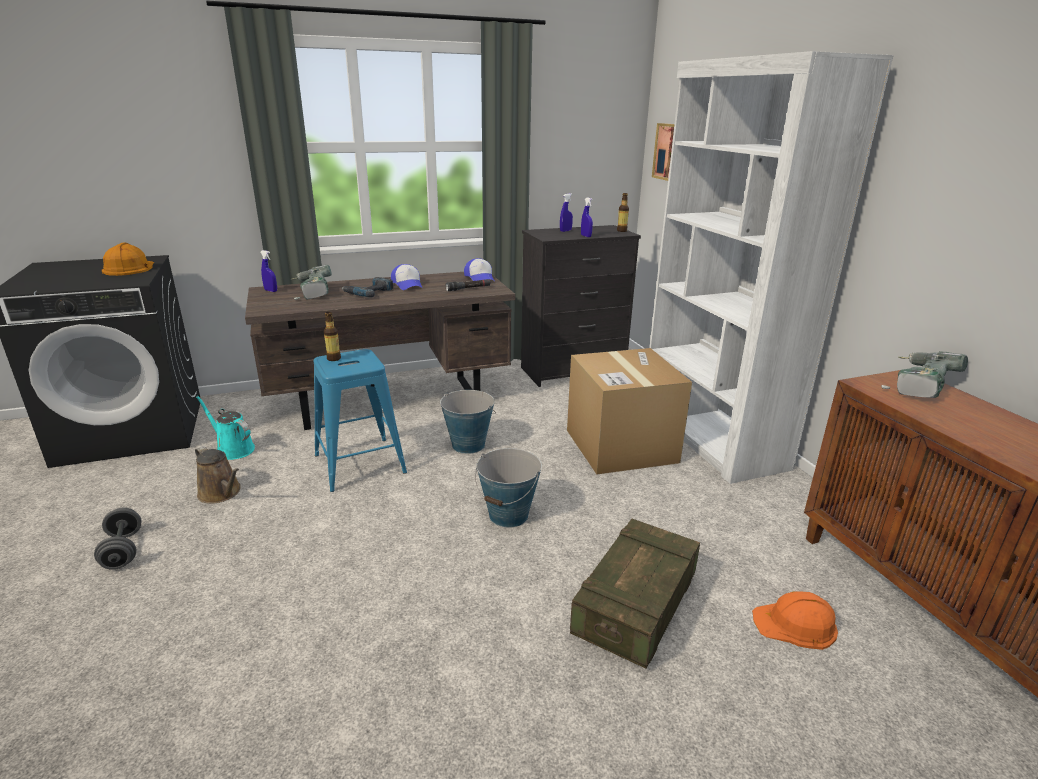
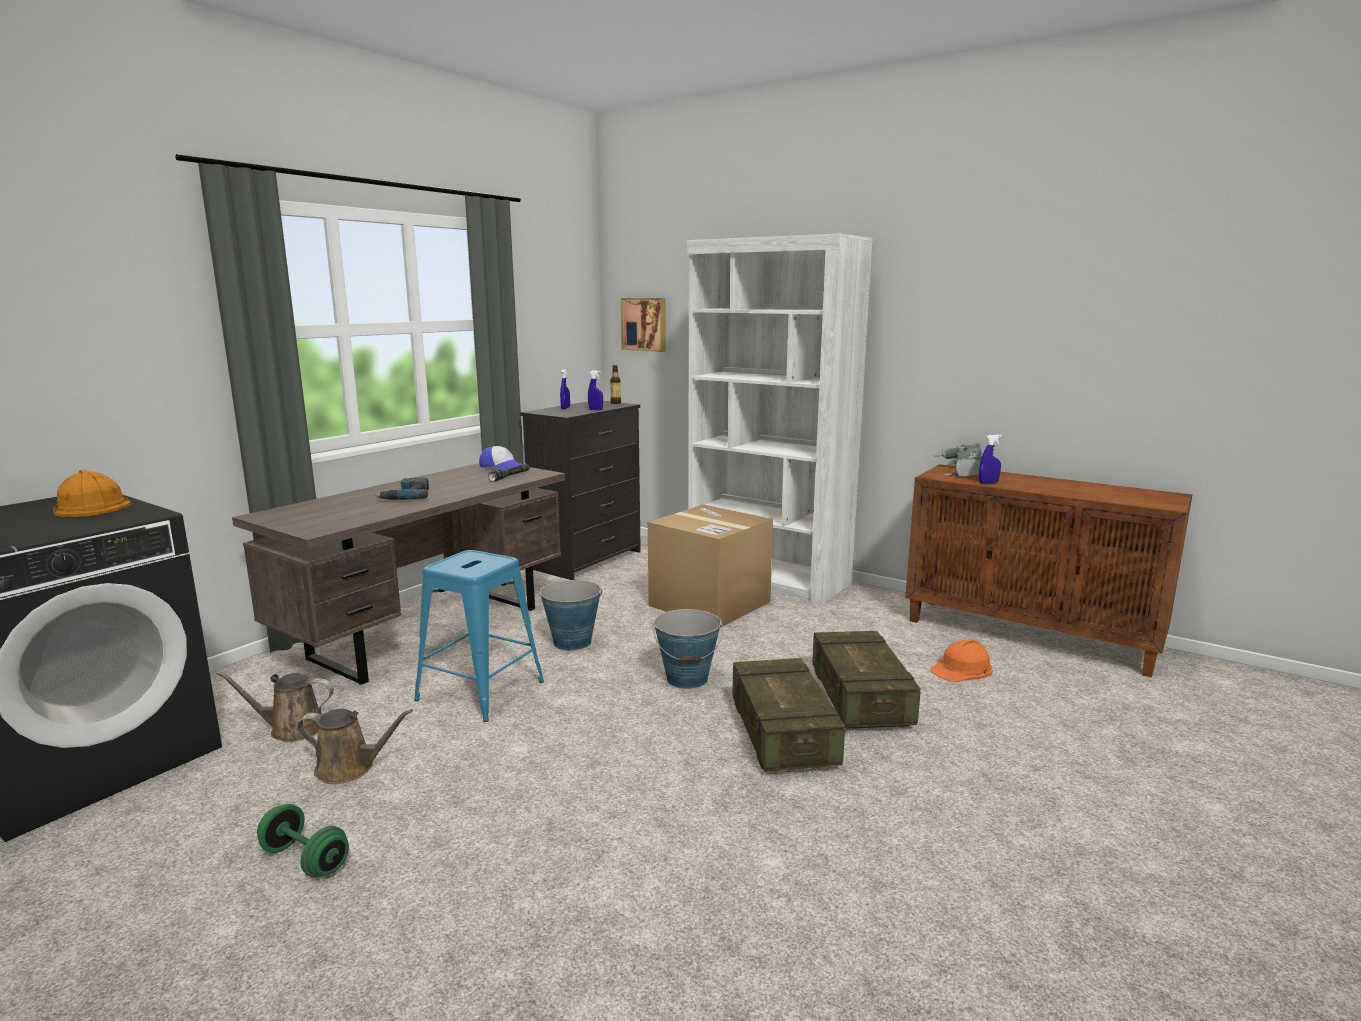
camera: 35 degrees left, 10 degrees down
(123, 550) = (305, 859): grey dumbbell -> green dumbbell
(233, 449) = (292, 729): turquoise watering can -> brown watering can
(271, 291) = (275, 514): blue spray bottle -> blue spray bottle (988, 482)
(312, 293) = (336, 507): power drill -> none
(334, 358) = (449, 564): bottle -> none
(407, 284) = (435, 483): cap -> none
(514, 610) = (782, 734): none -> crate

